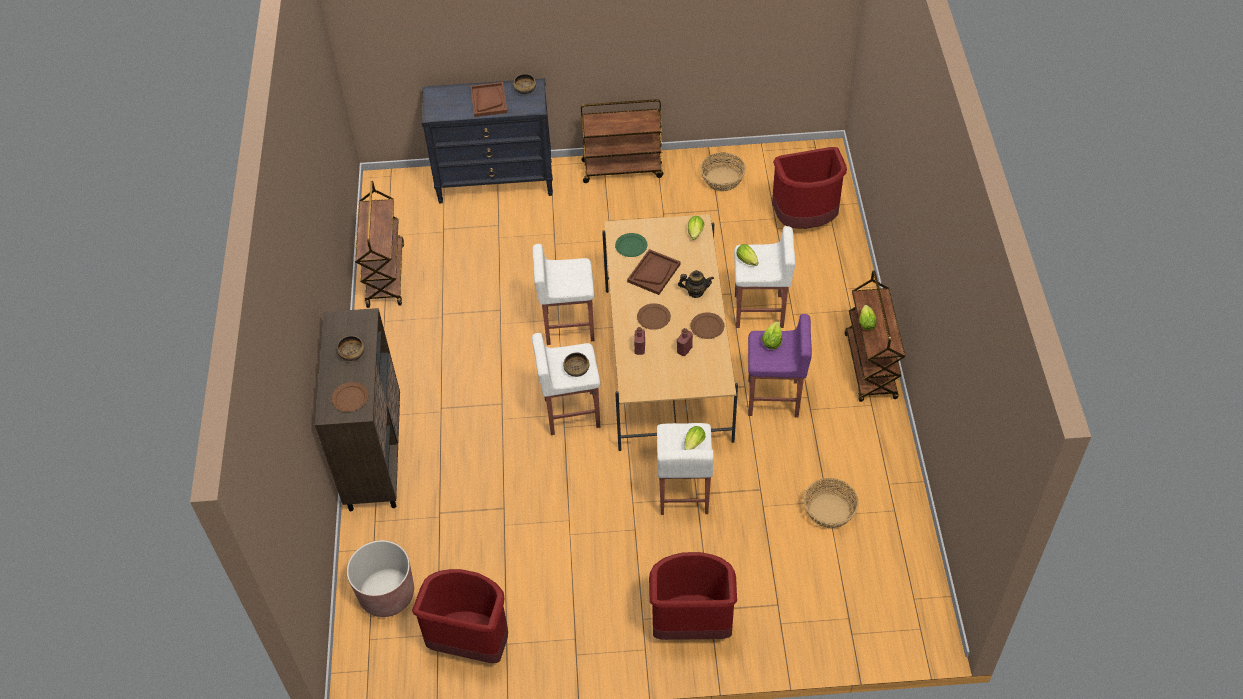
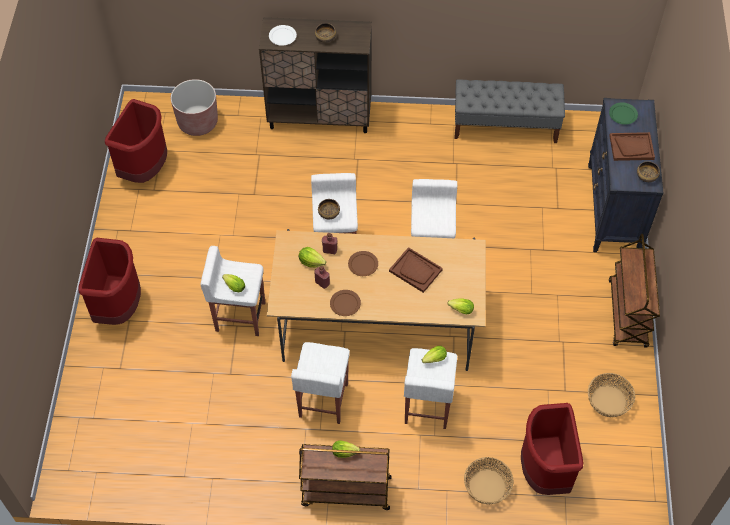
camera: 95 degrees right, 5 degrees up
(350, 398) = (282, 36): brown plate -> white plate
(385, 274) = (505, 126): brown cart -> grey bench
(631, 246) = (451, 257): green plate -> green plate (622, 114)
(695, 292) = (388, 300): teapot -> none
(772, 342) = (331, 363): lettuce -> lettuce (311, 262)
(774, 398) = (323, 401): purple stool -> white stool
(829, 510) = (196, 424): basket -> basket (487, 487)

